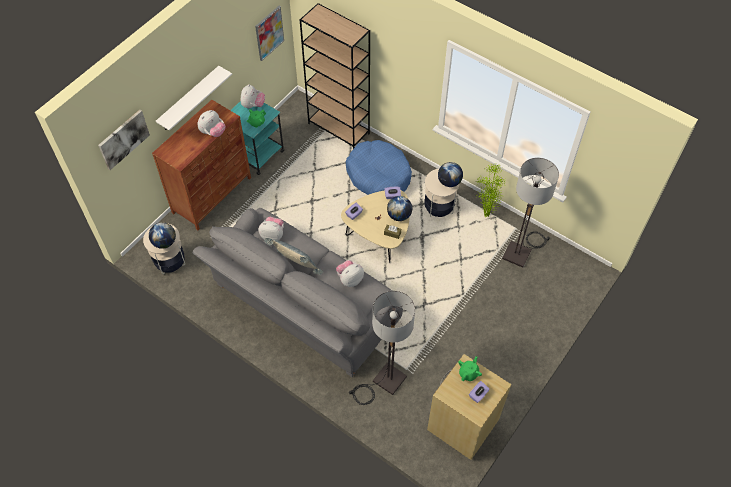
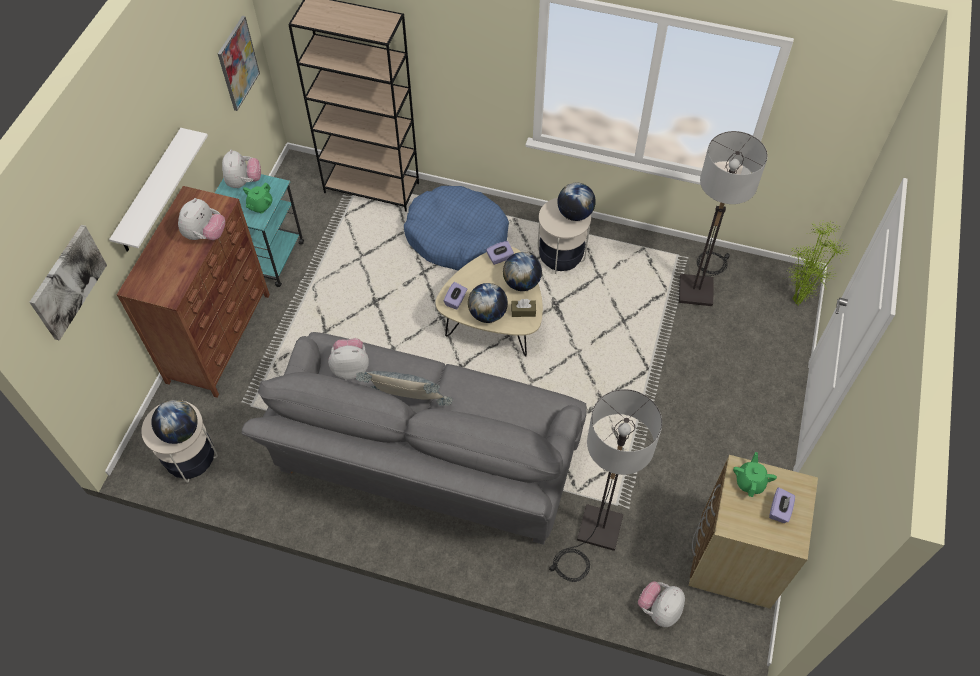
camera: 20 degrees left, 0 degrees up
(350, 279) = (496, 397): plush toy -> plush toy (659, 609)
(370, 228) = (487, 314): none -> globe
(485, 215) = (629, 250): potted plant -> potted plant (796, 302)

